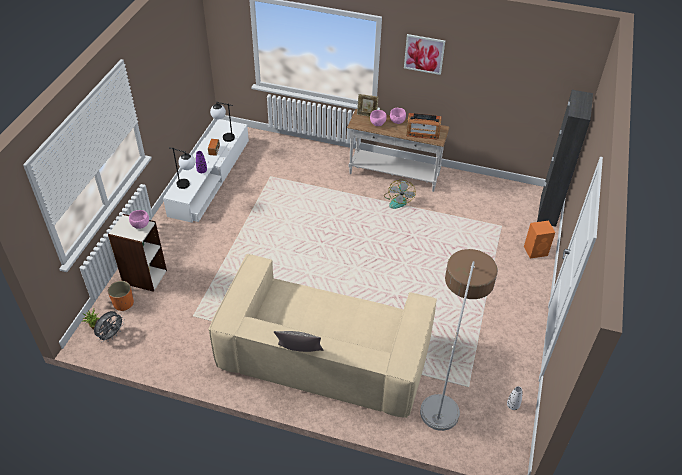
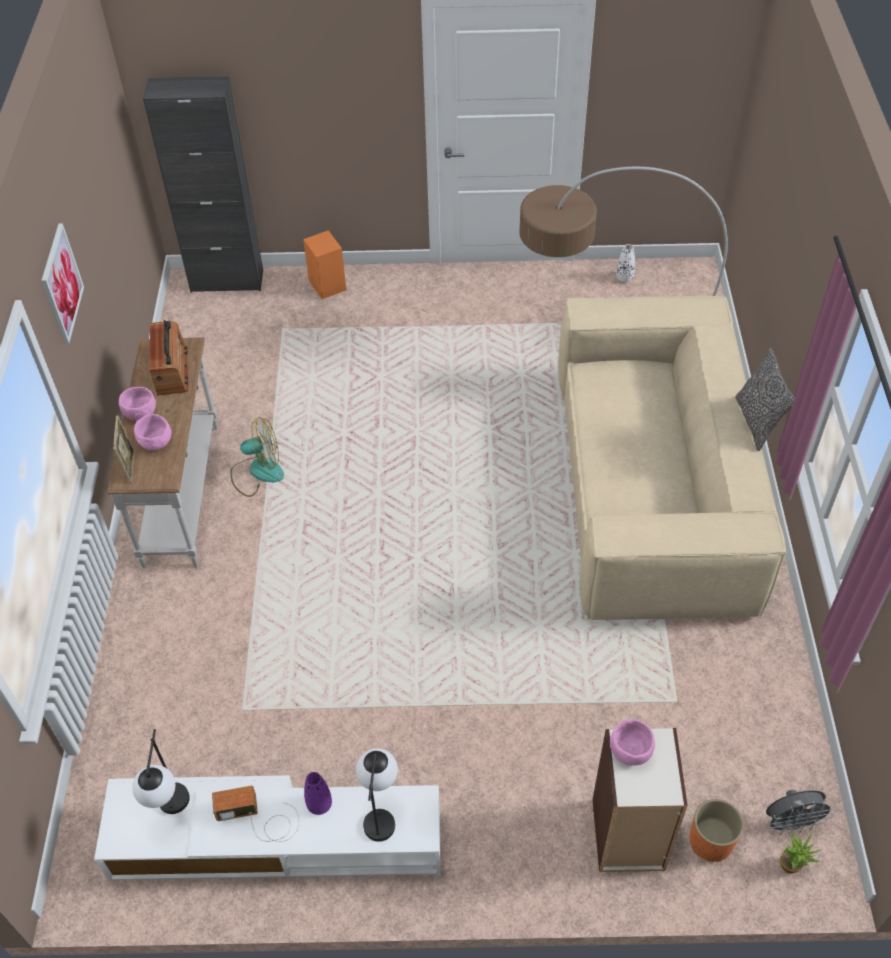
camera: 105 degrees left, 5 degrees up
(111, 335) = (791, 824): grey fan -> grey fan turned 150 degrees clockwise

